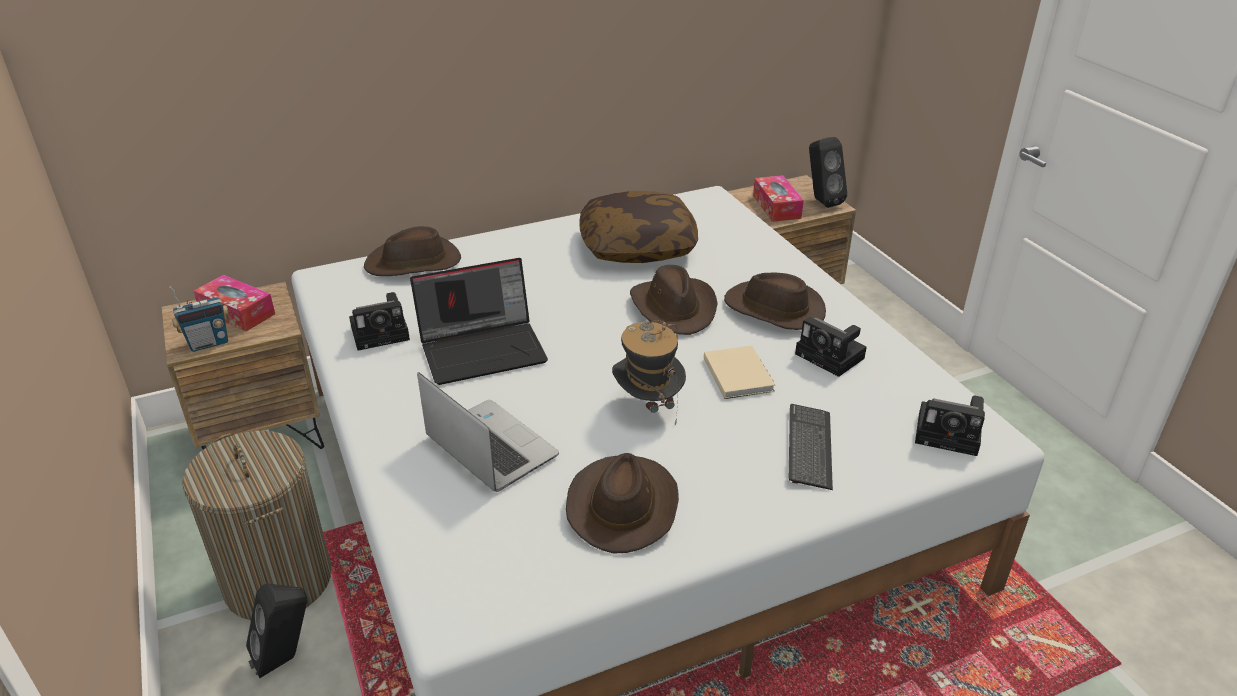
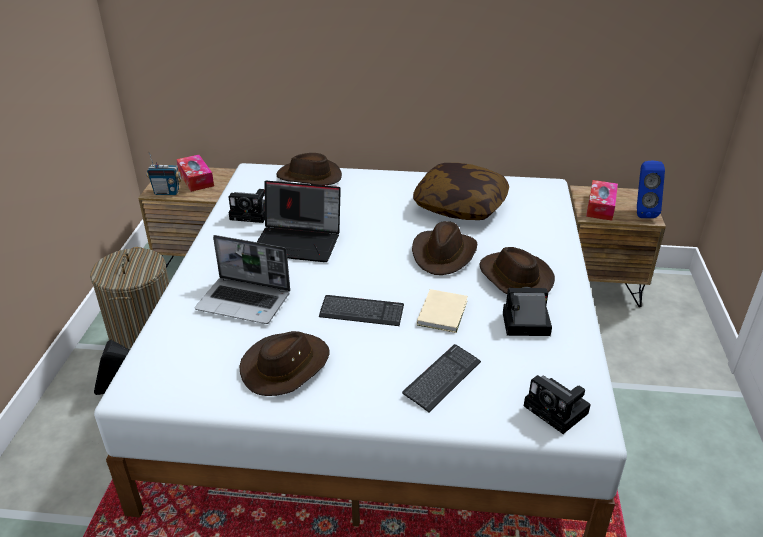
camera: 30 degrees right, 0 degrees up
(489, 447) = (245, 301): laptop -> laptop turned 120 degrees clockwise
(648, 407) = (361, 312): hat -> keyboard
(821, 201) = (641, 212): black speaker -> blue speaker
(832, 357) = (523, 324): camera -> camera turned 105 degrees clockwise

